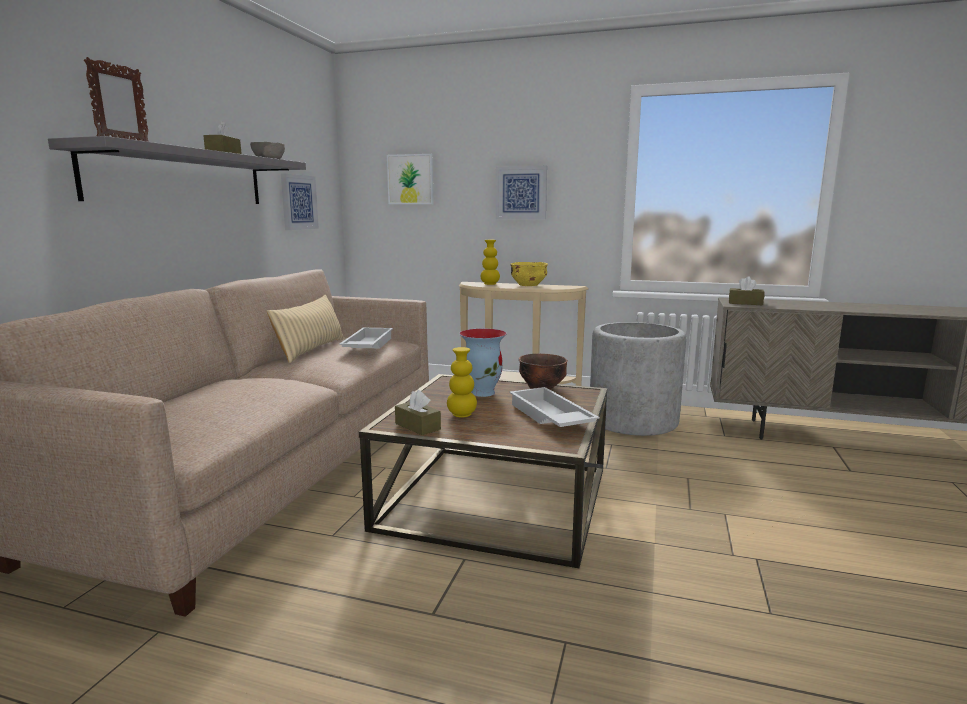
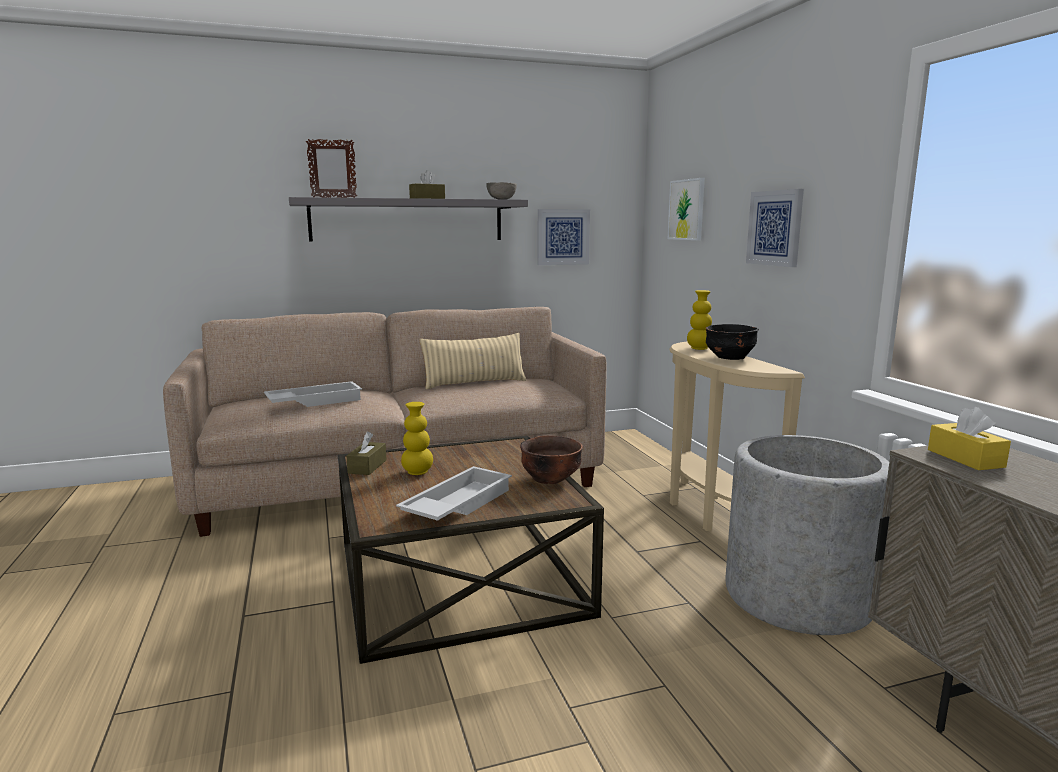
camera: 55 degrees right, 0 degrees up
(367, 345) = (512, 390): white tray -> white tray (315, 401)
(483, 392) = (495, 463): vase -> none
(529, 285) = (730, 358): yellow bowl -> black bowl
(745, 303) = (965, 458): brown tissue box -> yellow tissue box

